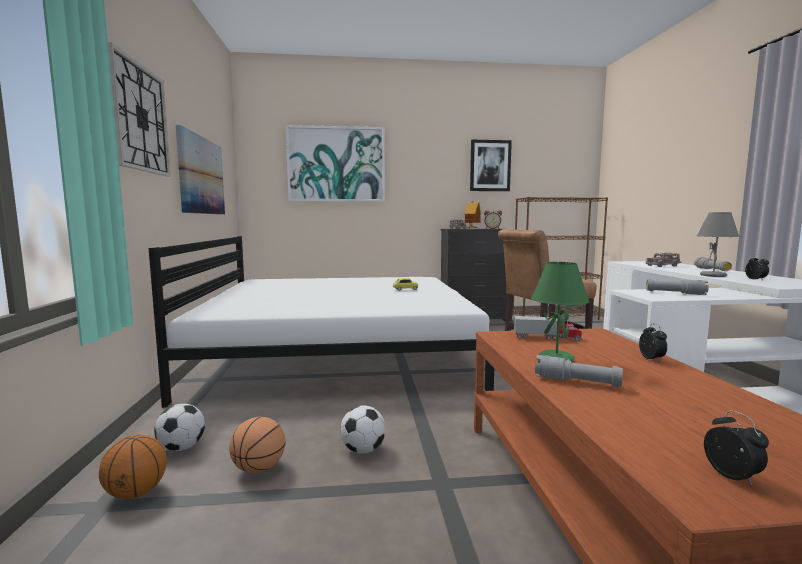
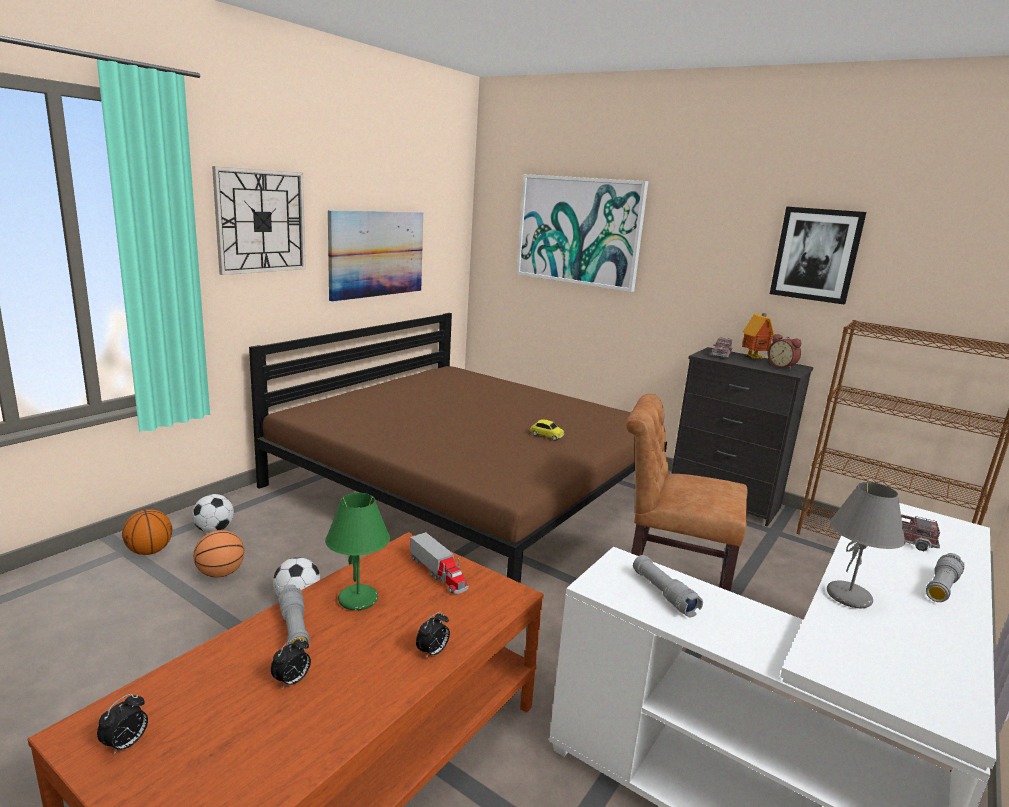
camera: 40 degrees right, 10 degrees up
(338, 352) = (467, 486): white bed -> brown bed
(756, 280) = (870, 639): alarm clock -> alarm clock (292, 681)

